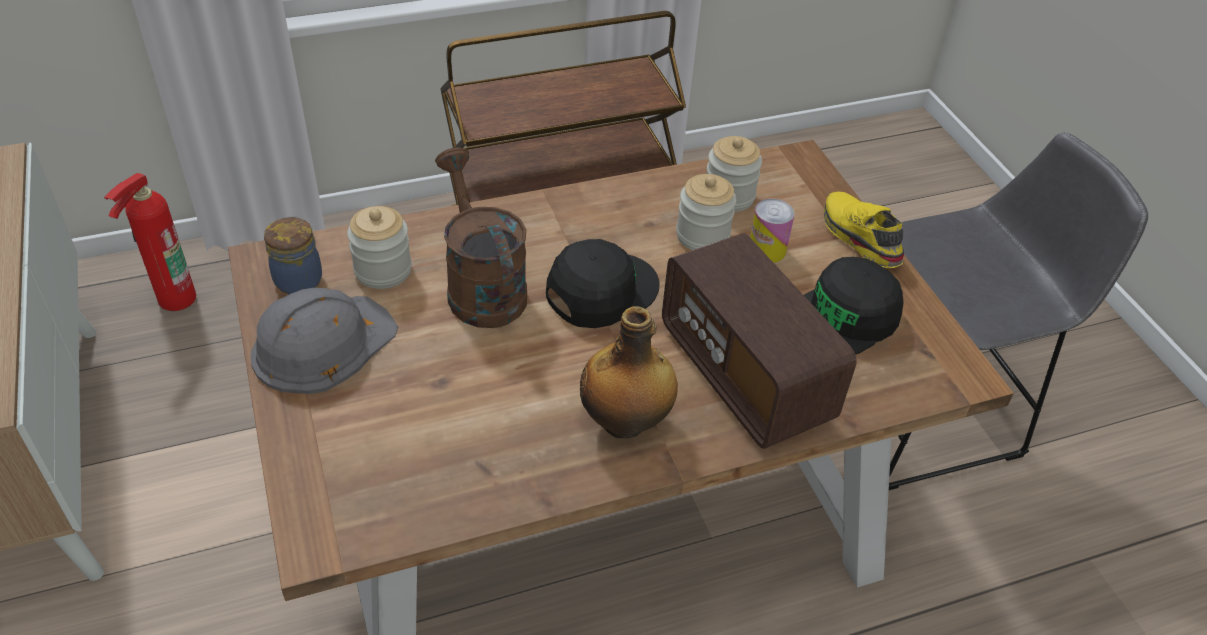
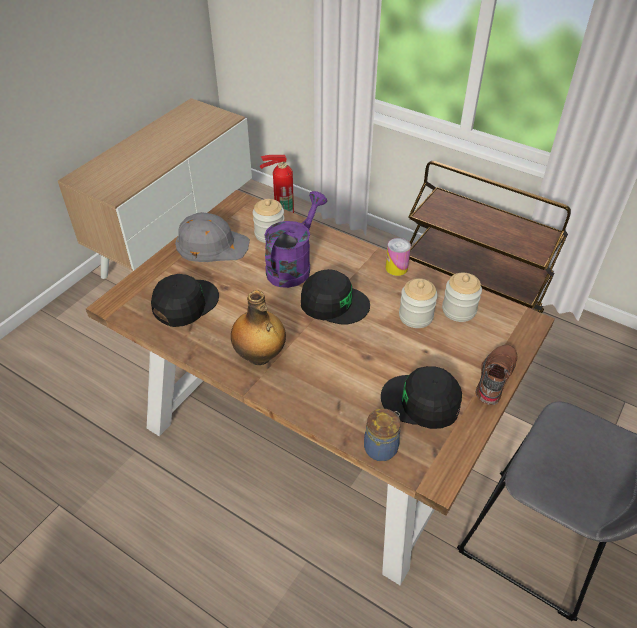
camera: 55 degrees right, 0 degrees up
(299, 279) = (239, 216): jar -> jar (382, 447)
(423, 447) = (185, 303): none -> black cap
(481, 286) = (293, 266): brown watering can -> purple watering can
(745, 374) = (334, 383): radio -> none
(766, 250) = (435, 345): can -> can (396, 268)
(858, 238) = (493, 377): yellow shoe -> brown shoe

